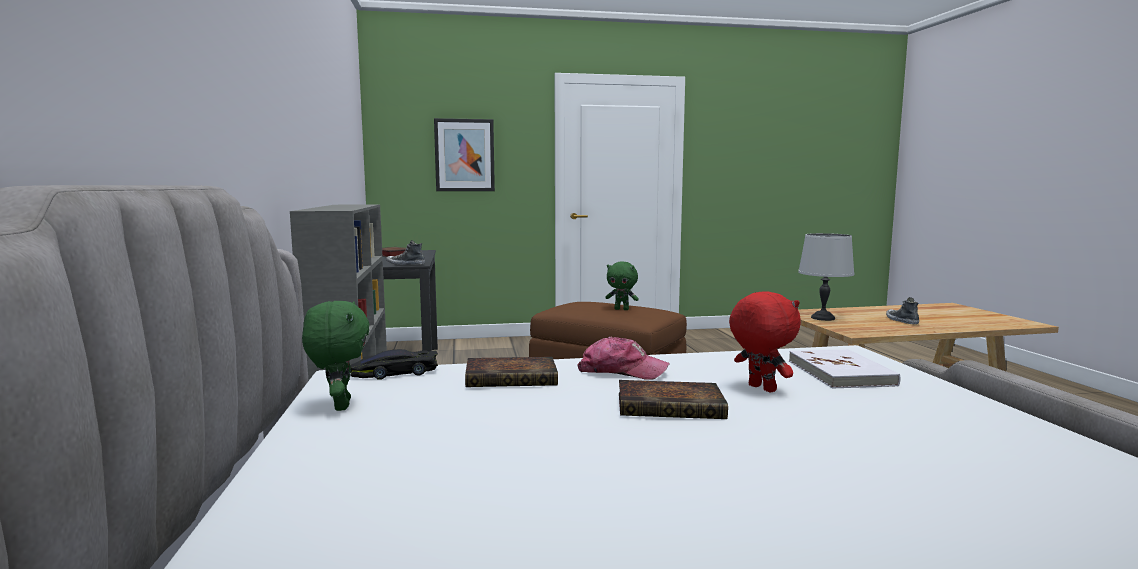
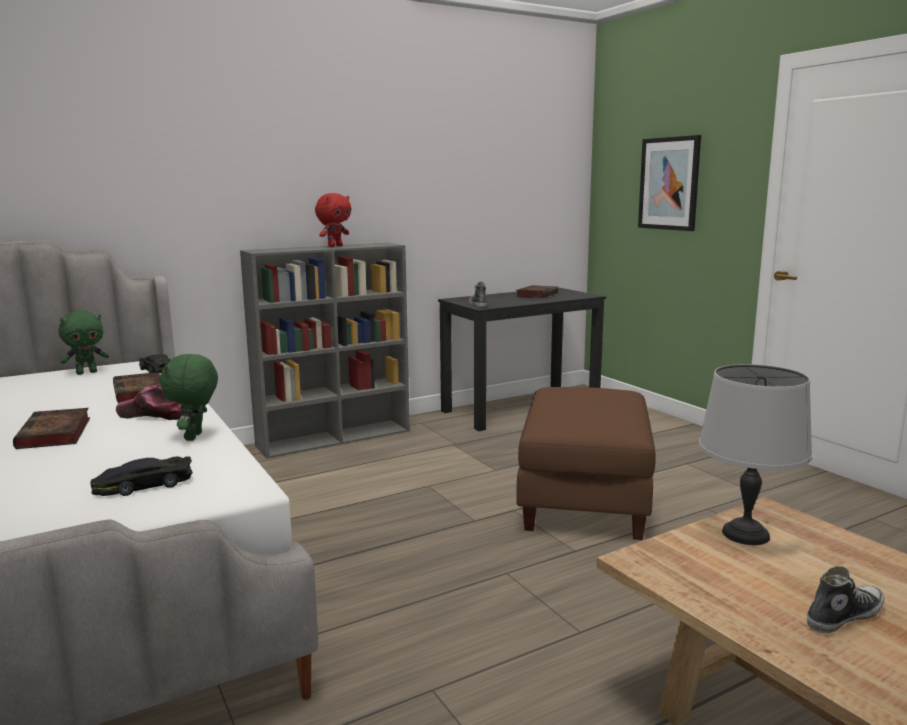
camera: 70 degrees right, 5 degrees up
(621, 371) = (156, 414): cap -> cap turned 105 degrees clockwise
(622, 309) = (584, 409): green plush toy -> green plush toy (195, 437)
(760, 388) = (95, 456): red plush toy -> red plush toy (335, 246)
(841, 373) = (143, 485): white book -> black toy car

